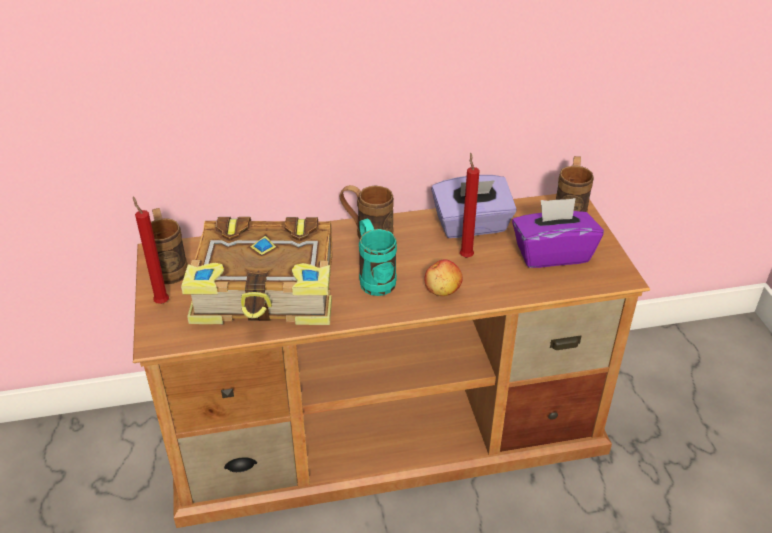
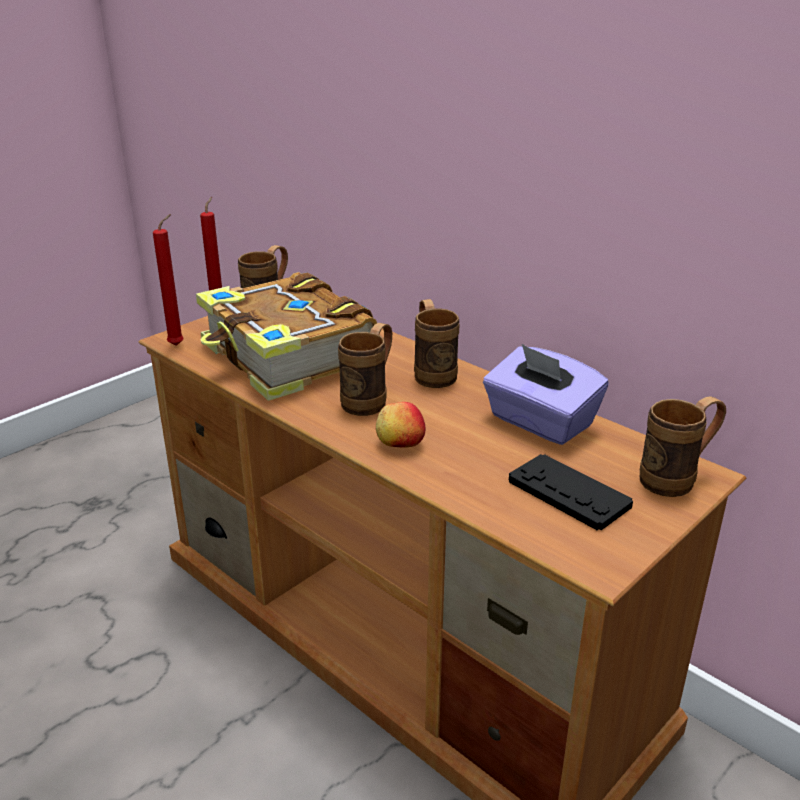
camera: 55 degrees right, 10 degrees down
(374, 278) = (370, 399): turquoise mug -> brown mug
(466, 256) = (479, 437): red candle -> red candle (178, 344)
(552, 253) = (568, 493): purple tissue box -> black game controller

